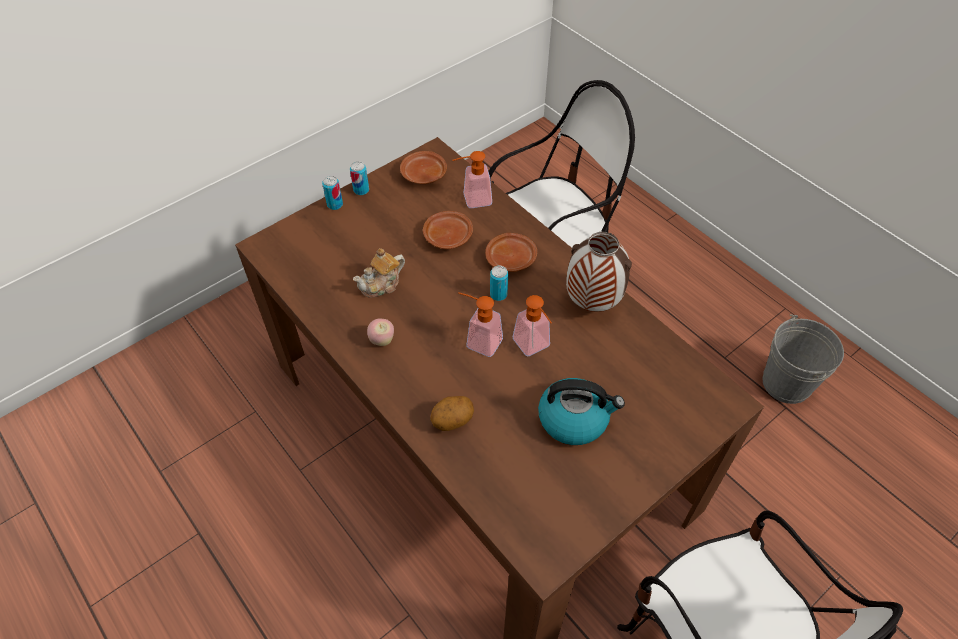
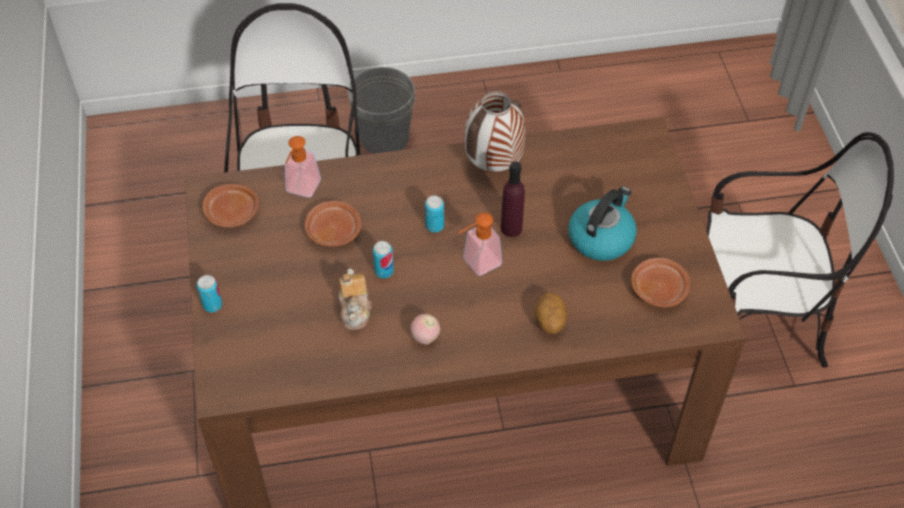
camera: 60 degrees left, 0 degrees up
(361, 190) = (210, 274): can -> can (384, 271)
(511, 258) = (399, 196): brown plate -> brown plate (658, 288)
(534, 347) = (511, 228): soap dispenser -> purple bottle
(786, 383) = (556, 127): grey bucket -> grey bucket (384, 137)

